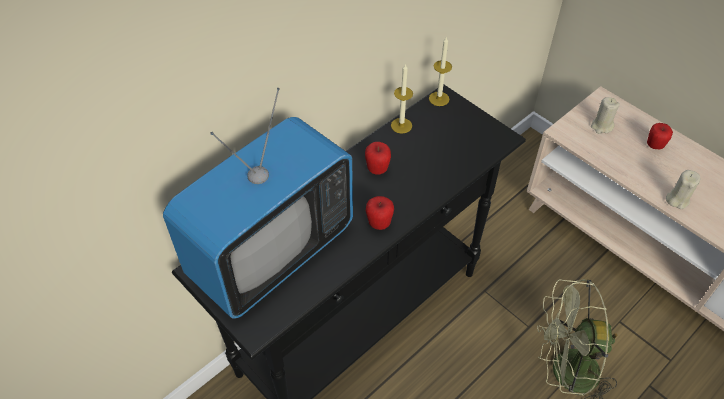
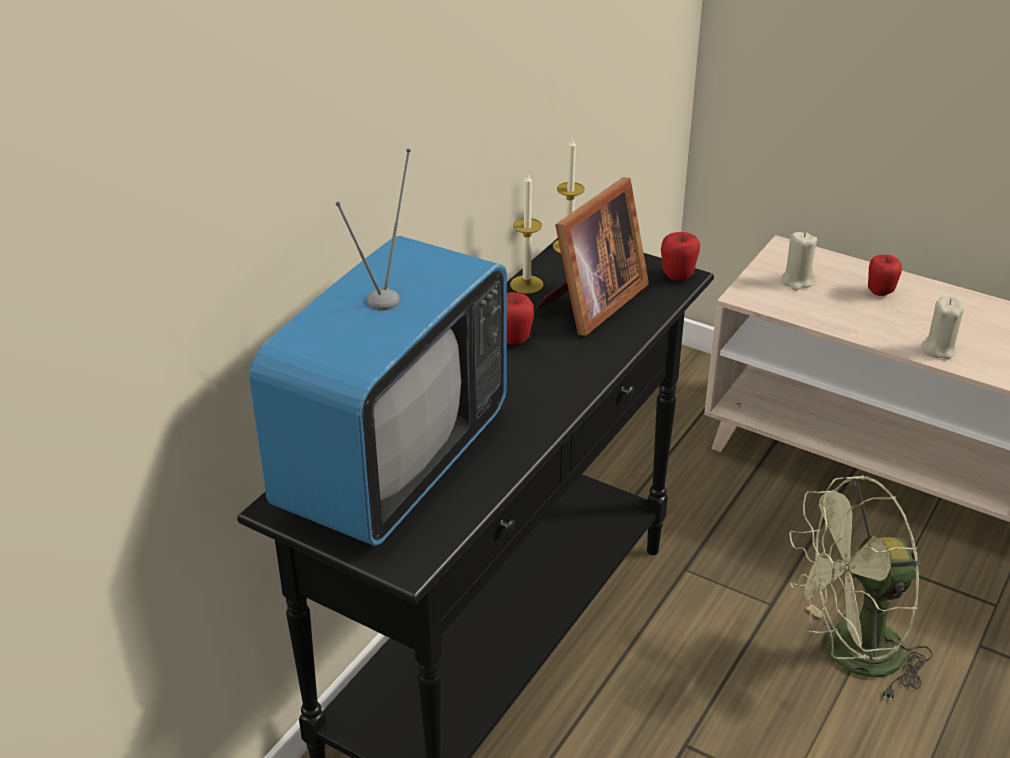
camera: 15 degrees left, 15 degrees down
(379, 223) = (544, 402): apple -> apple (677, 276)
(435, 149) = (590, 304): none -> picture frame

